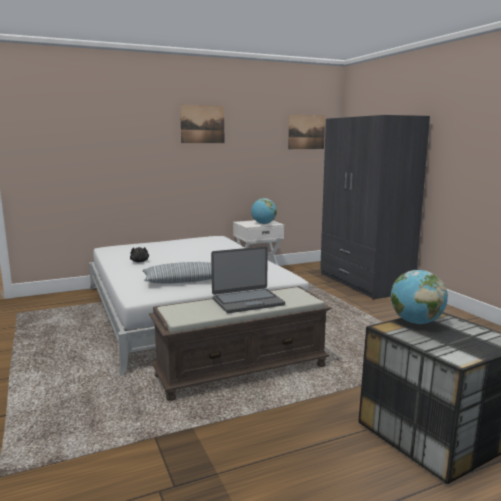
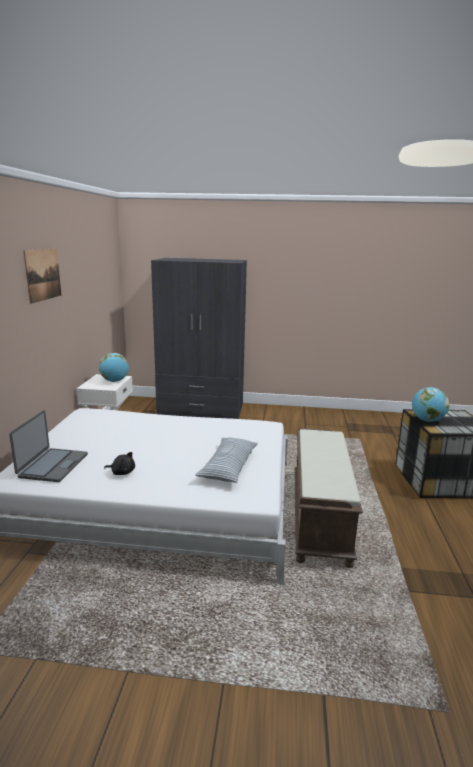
camera: 60 degrees left, 5 degrees up
(247, 301) = (322, 455): laptop -> laptop (52, 466)
(306, 132) = (105, 271): picture -> none

